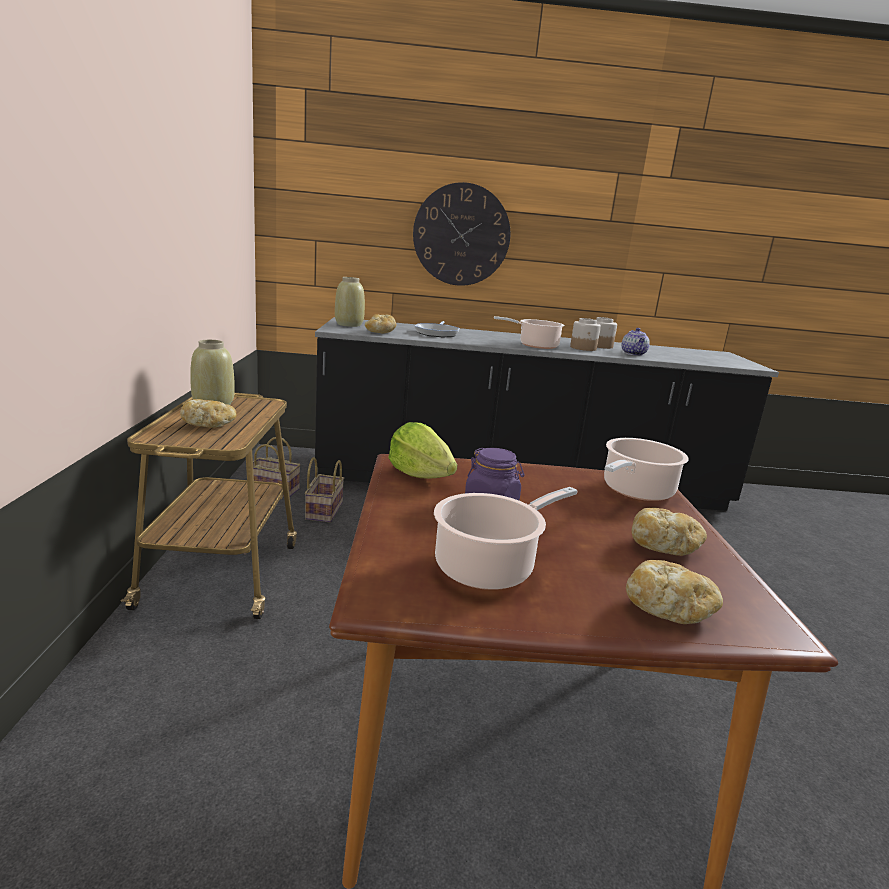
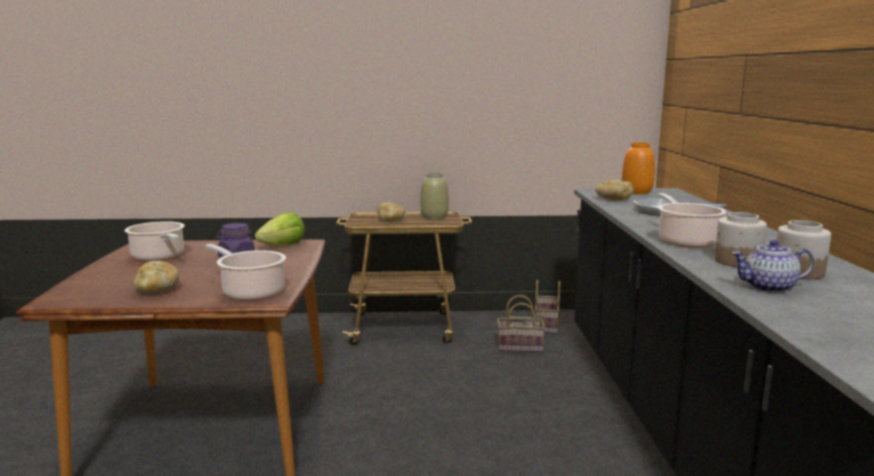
camera: 90 degrees right, 5 degrees down
(349, 324) = (637, 192): beige vase -> orange vase
(461, 235) = (767, 92): wall clock -> none
(668, 609) = (92, 283): bread -> none

